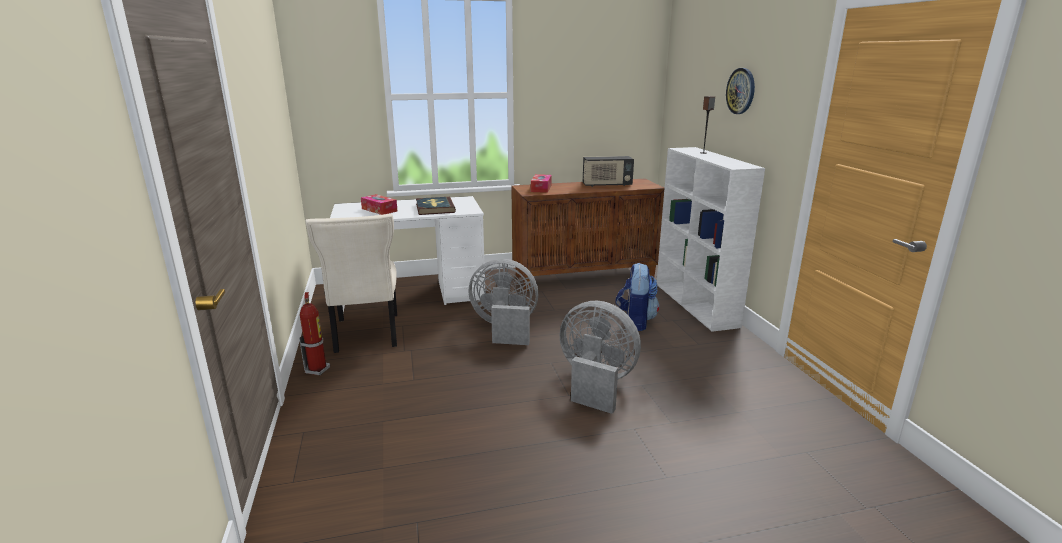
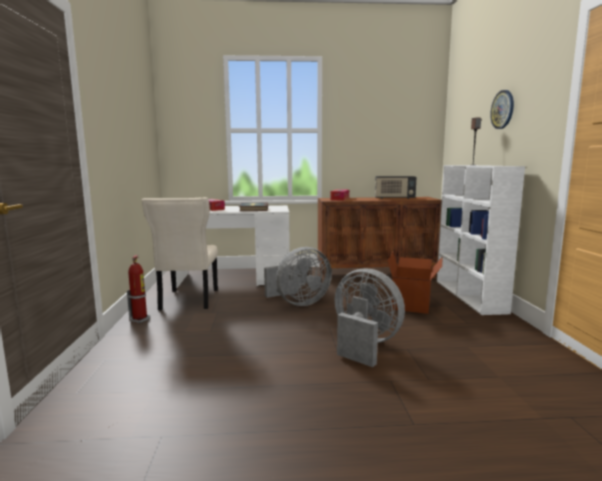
camera: 10 degrees right, 10 degrees down
(505, 328) = (298, 303): grey fan -> grey fan turned 135 degrees clockwise
(635, 321) = (412, 304): backpack -> cardboard box

